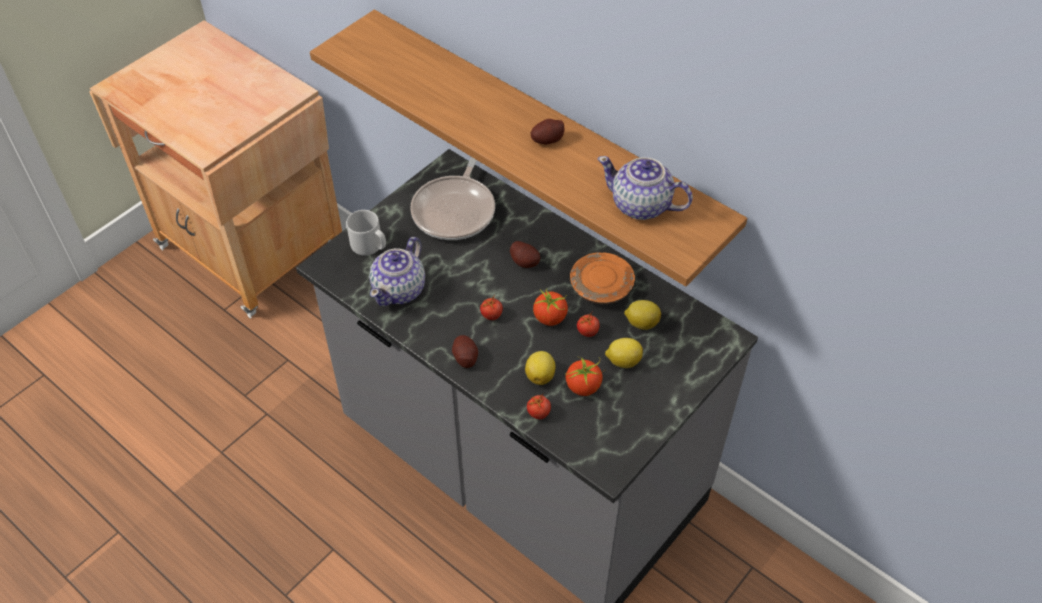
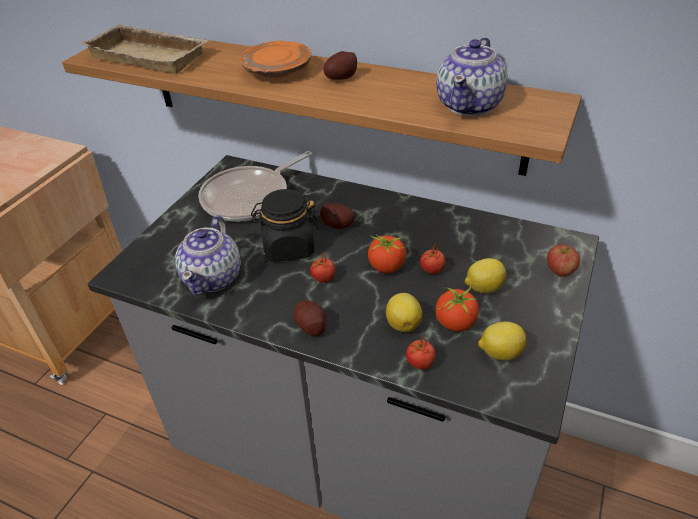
camera: 15 degrees left, 10 degrees down
(369, 246) = (168, 246): grey mug -> none
(390, 63) = (152, 56): none -> beige tray
(456, 209) = (250, 197): frying pan -> frying pan turned 45 degrees clockwise
(472, 275) = (288, 247): none -> black jar
(601, 286) = (424, 228): orange plate -> orange plate (277, 71)
(641, 206) = (470, 105): teapot -> teapot turned 75 degrees counterclockwise
(641, 323) = (481, 249): lemon -> lemon (499, 352)
(698, 363) = (559, 271): none -> apple

